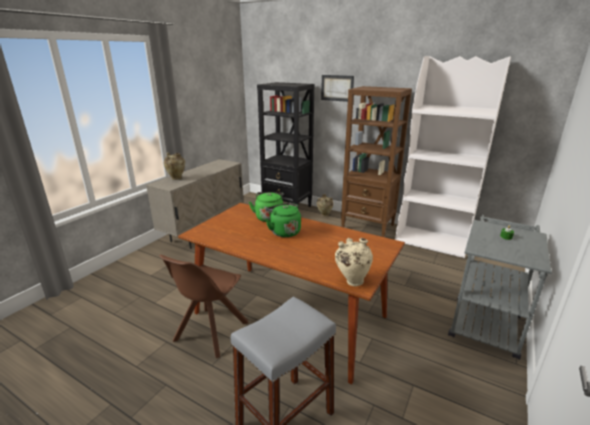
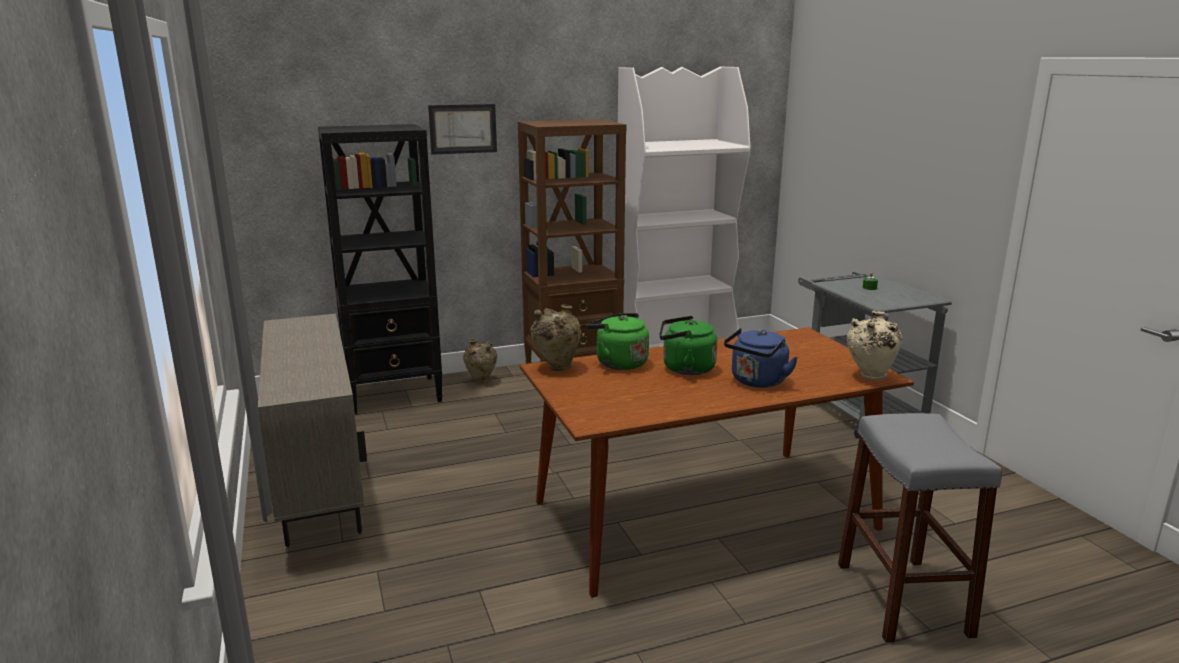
camera: 50 degrees left, 5 degrees down
(176, 178) = (291, 374): beige vase -> beige vase (556, 368)
(210, 332) = (663, 599): brown chair -> none
(292, 252) = (757, 382): none -> blue kettle

